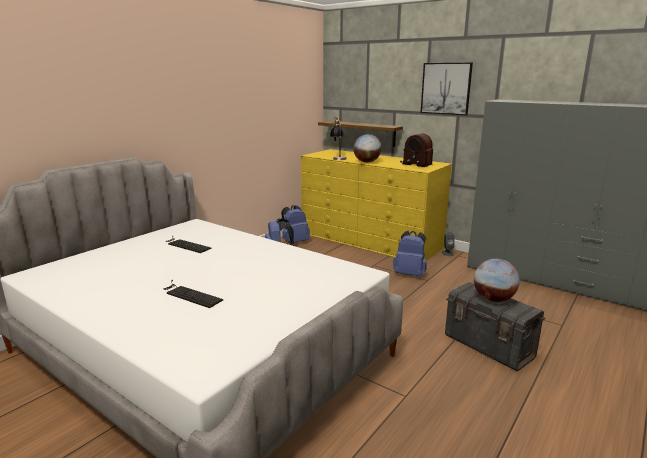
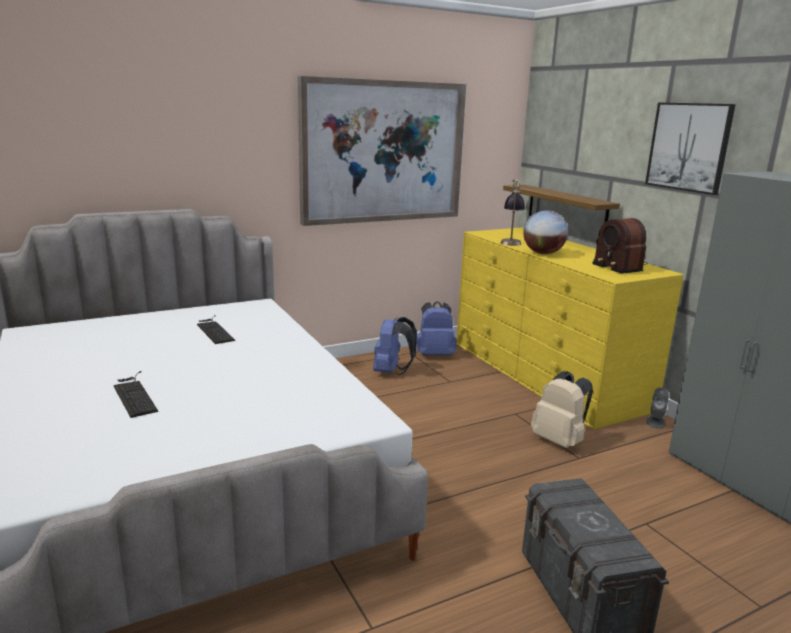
camera: 25 degrees right, 0 degrees up
(248, 104) = (383, 152): none -> picture
(410, 274) = (559, 441): blue backpack -> beige backpack
(493, 299) = (591, 519): globe -> none

